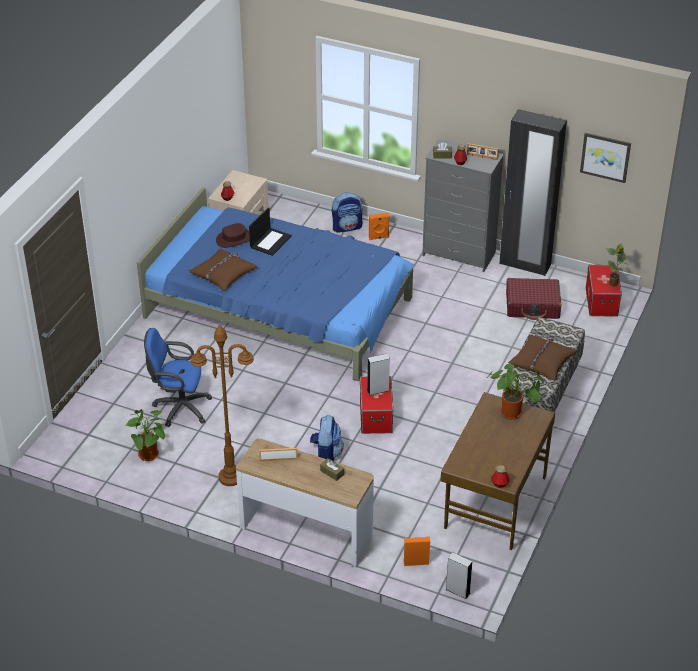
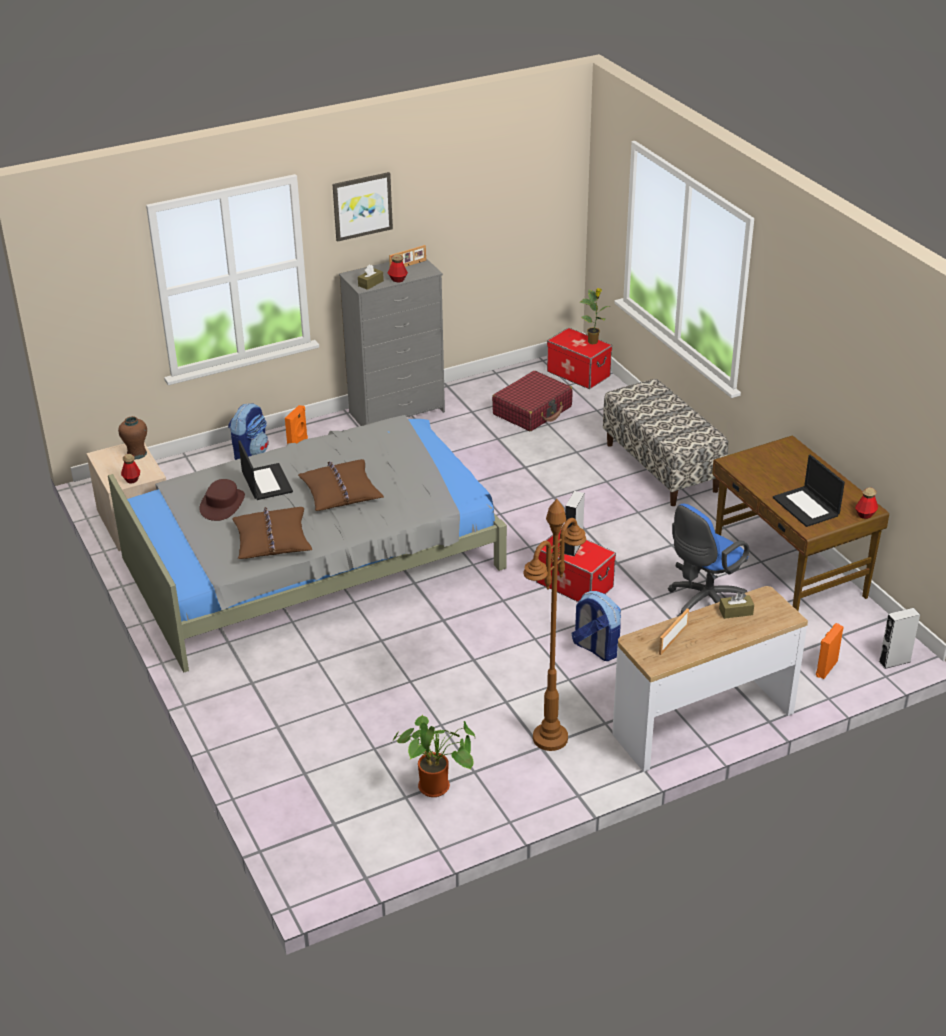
camera: 50 degrees left, 5 degrees down
(179, 408) = (382, 721): blue office chair -> blue office chair (703, 604)
(251, 186) = (137, 454): none -> brown vase
(280, 308) = (316, 562): blue bed -> grey bed
(477, 454) = (807, 507): none -> laptop
(513, 413) = (767, 457): potted plant -> none
(524, 264) = (467, 385): black wardrobe -> none
(542, 362) = (674, 422): brown pillow -> brown pillow (340, 492)
(605, 157) = (533, 200): picture -> picture (362, 206)

